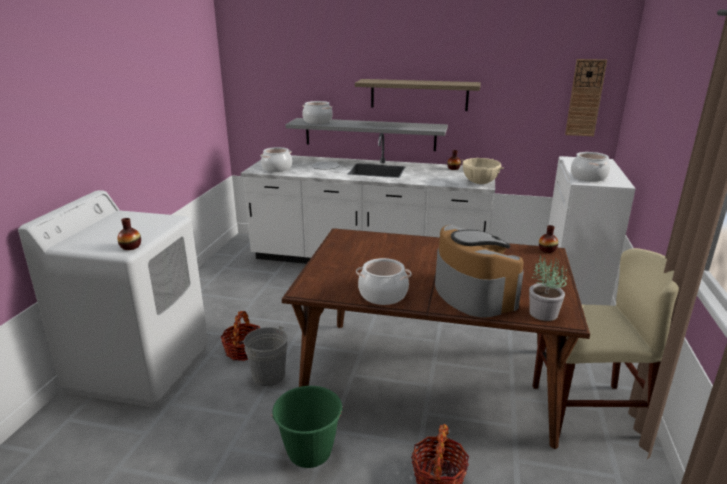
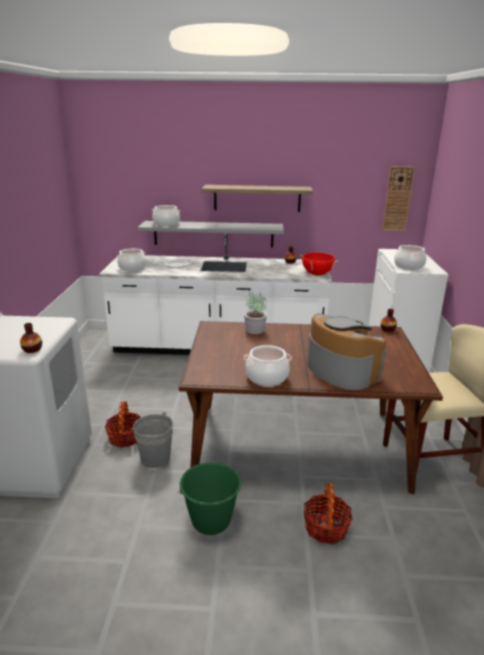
camera: 10 degrees left, 0 degrees up
(480, 183) = (317, 274): beige cooking pot -> red cooking pot
(542, 313) = (402, 383): potted plant -> potted plant (254, 330)

